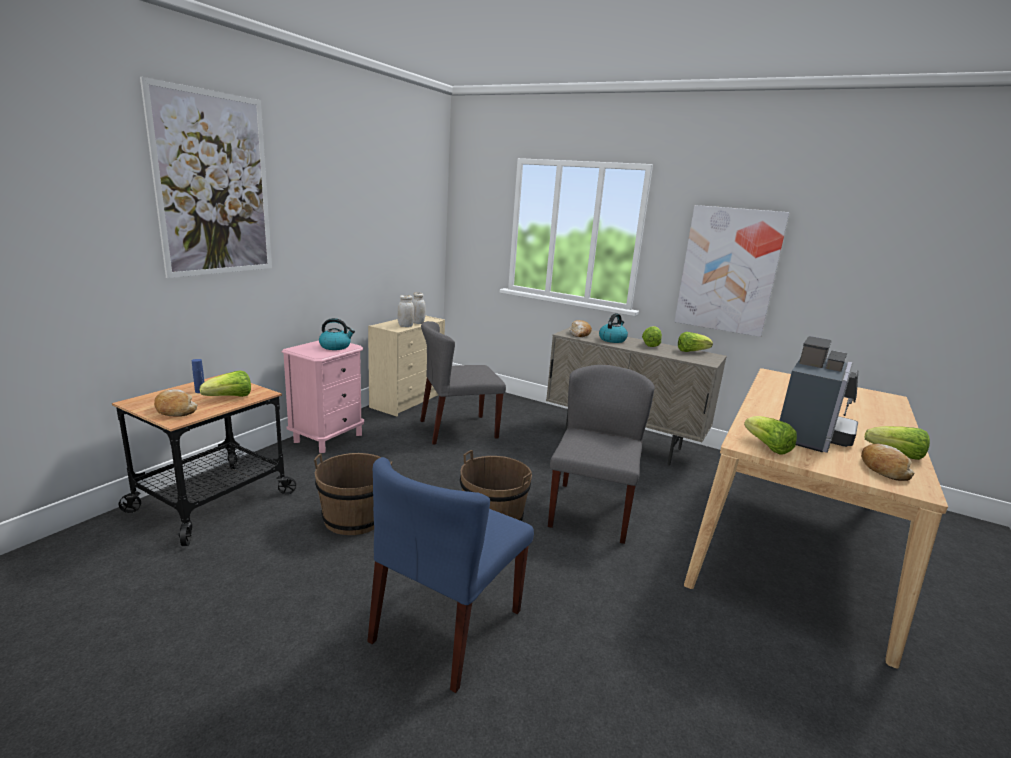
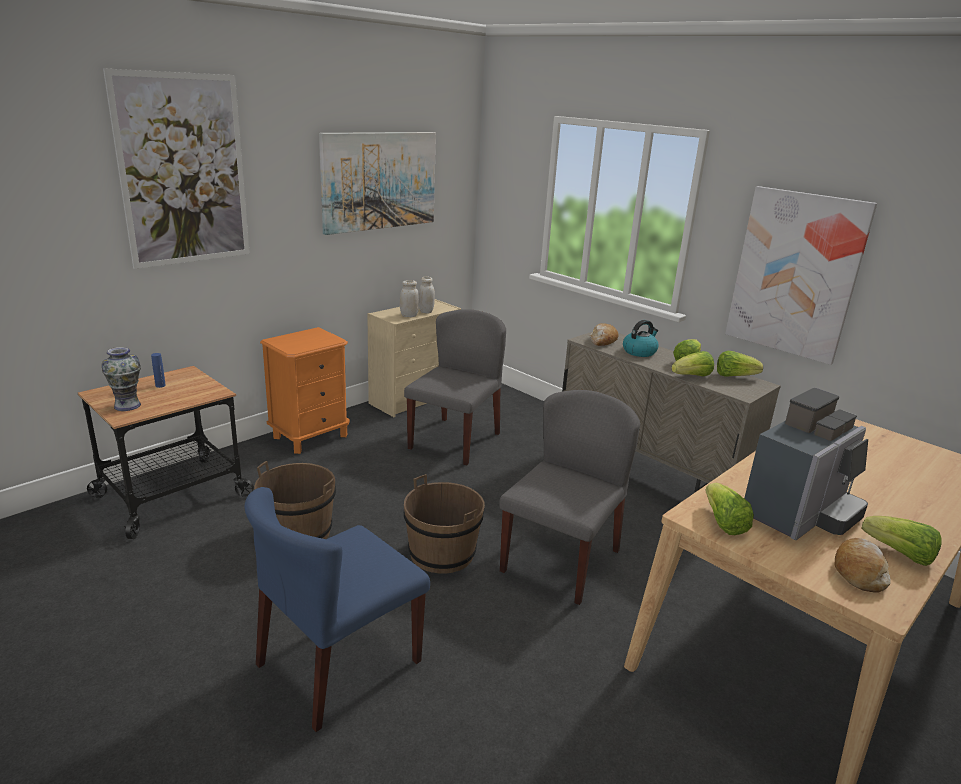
camera: 15 degrees right, 5 degrees up
(175, 410) = (127, 405): bread -> vase
(230, 397) = (184, 395): lettuce -> lettuce (692, 376)
(328, 438) = (310, 436): pink nightstand -> orange nightstand
(335, 346) = (317, 339): kettle -> none
(376, 209) = (379, 181): none -> picture
(458, 429) = (454, 440): grey chair -> grey chair turned 120 degrees clockwise

